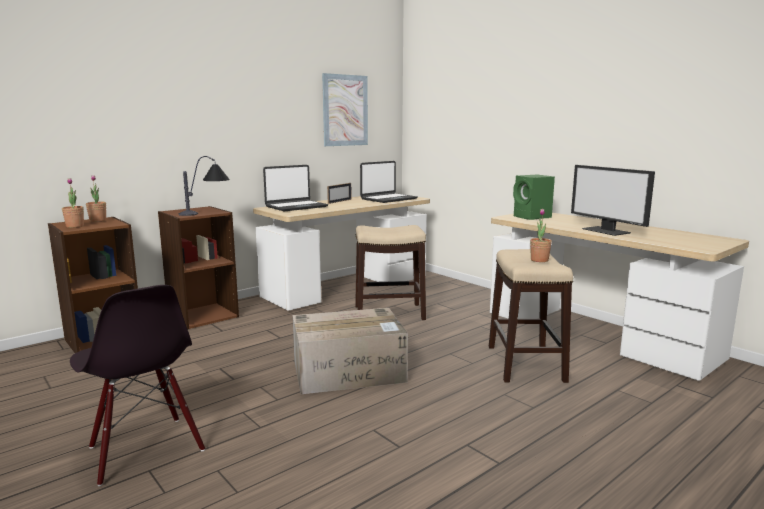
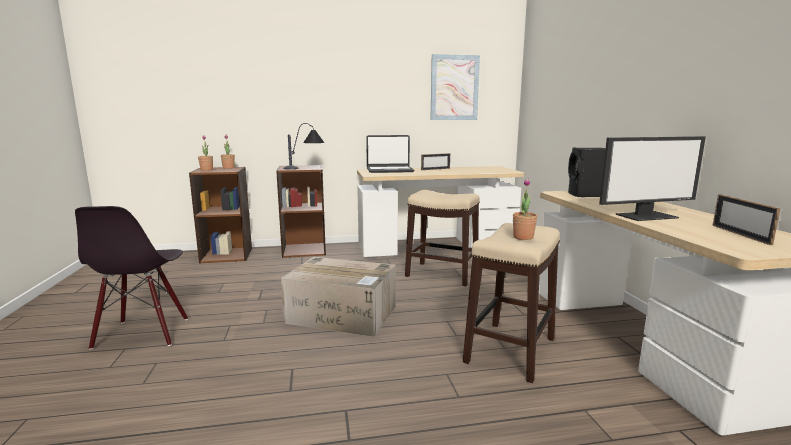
camera: 30 degrees right, 0 degrees up
(388, 199) = (483, 170): laptop -> none
(532, 217) = (588, 195): green speaker -> black speaker
(607, 231) = (646, 216): monitor -> monitor turned 105 degrees counterclockwise
(680, 237) = (740, 234): none -> picture frame

